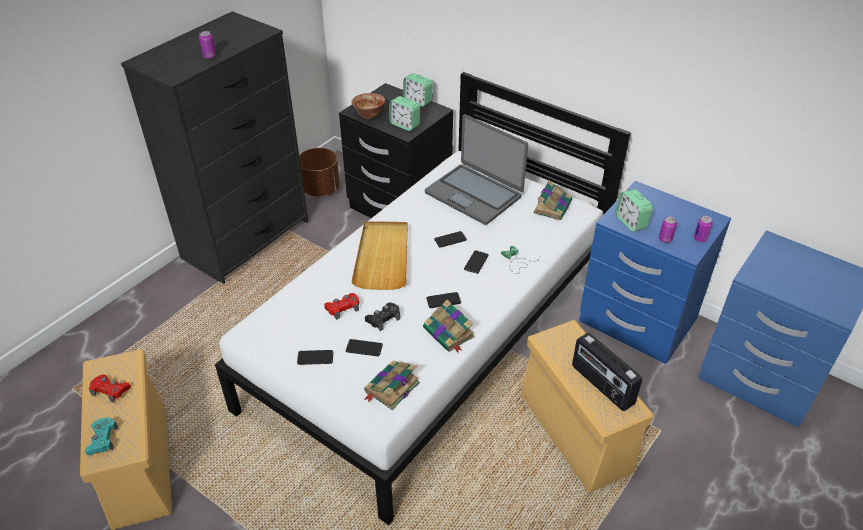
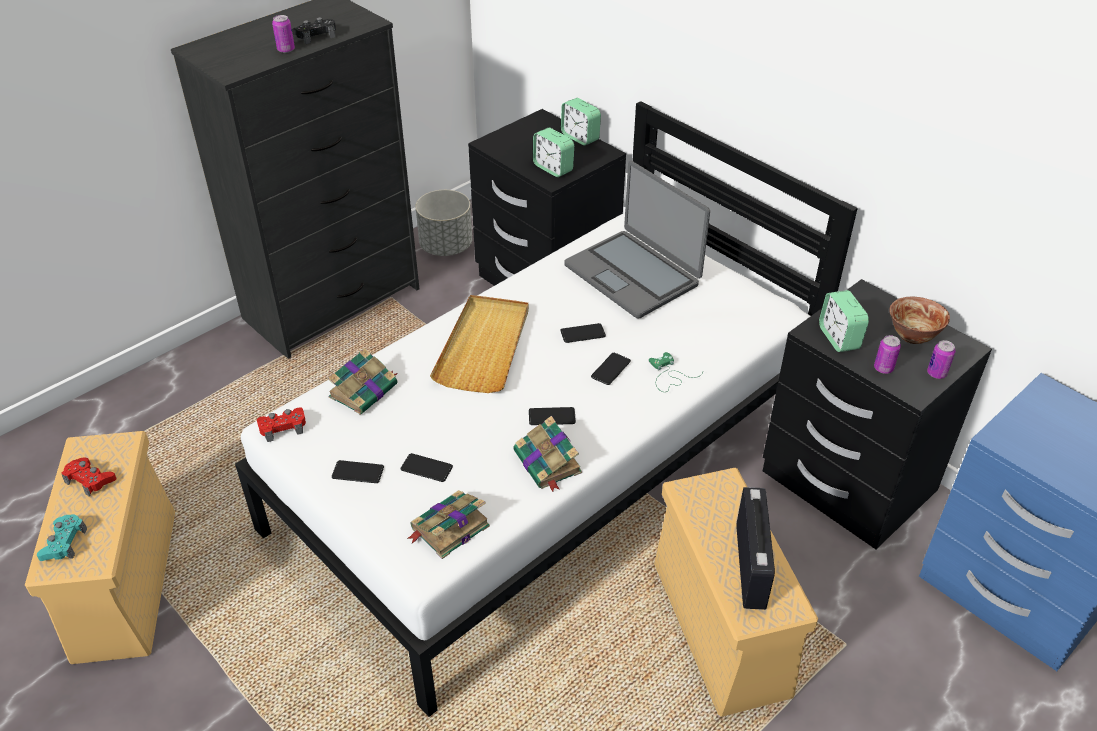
camera: 10 degrees right, 0 degrees up
(321, 189) = (446, 246): brown planter -> grey planter
(343, 308) = (412, 410): red game controller -> red game controller (283, 427)
(369, 115) = (508, 151): bowl -> bowl (912, 335)
(383, 319) = (463, 431): black game controller -> black game controller (316, 35)
(552, 206) = (739, 304): book -> book (364, 390)
(601, 385) = (751, 566): radio -> radio turned 150 degrees counterclockwise
(636, 321) = (846, 483): blue nightstand -> black nightstand

